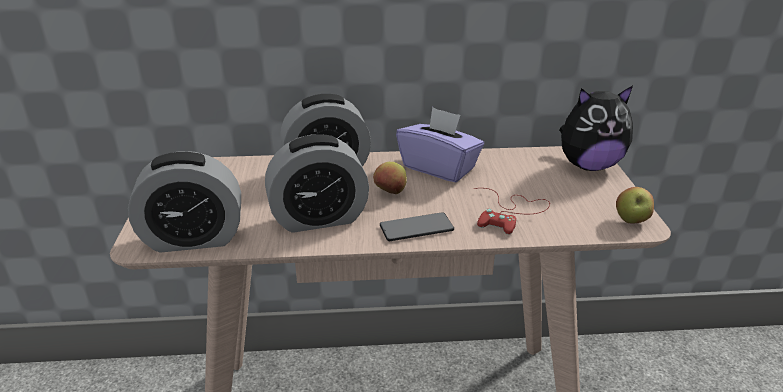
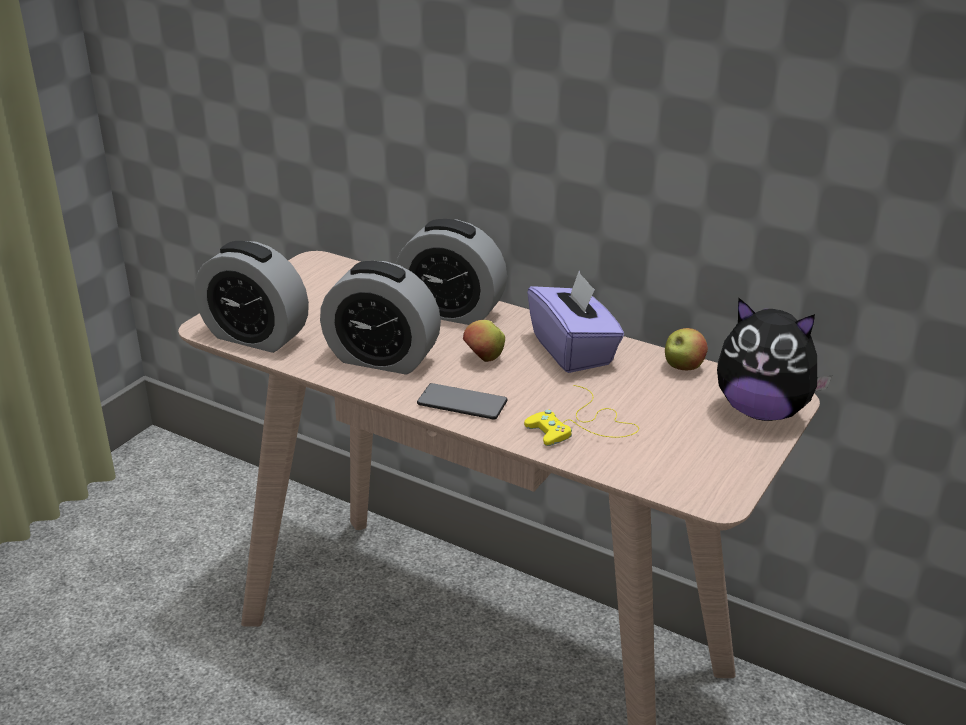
camera: 35 degrees right, 0 degrees up
(511, 212) = (584, 426): red game controller -> yellow game controller
(631, 220) = (713, 488): apple -> apple (683, 367)

